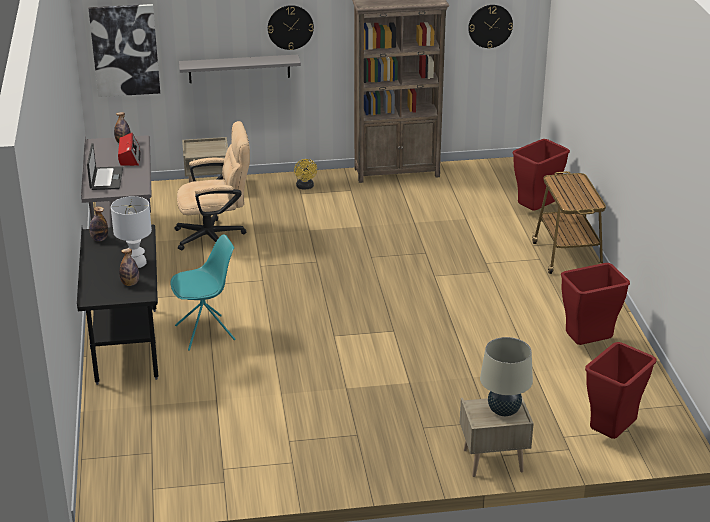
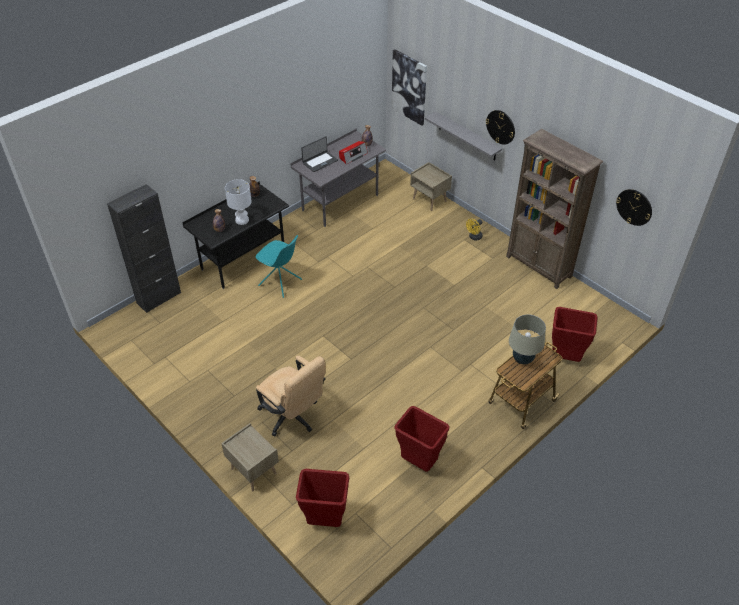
camera: 55 degrees right, 15 degrees up
(101, 438) = (159, 298): none -> black cabinet
(216, 236) = (380, 233): beige office chair -> beige office chair (293, 417)
(504, 411) = (253, 450): beige table lamp -> beige table lamp (522, 359)

